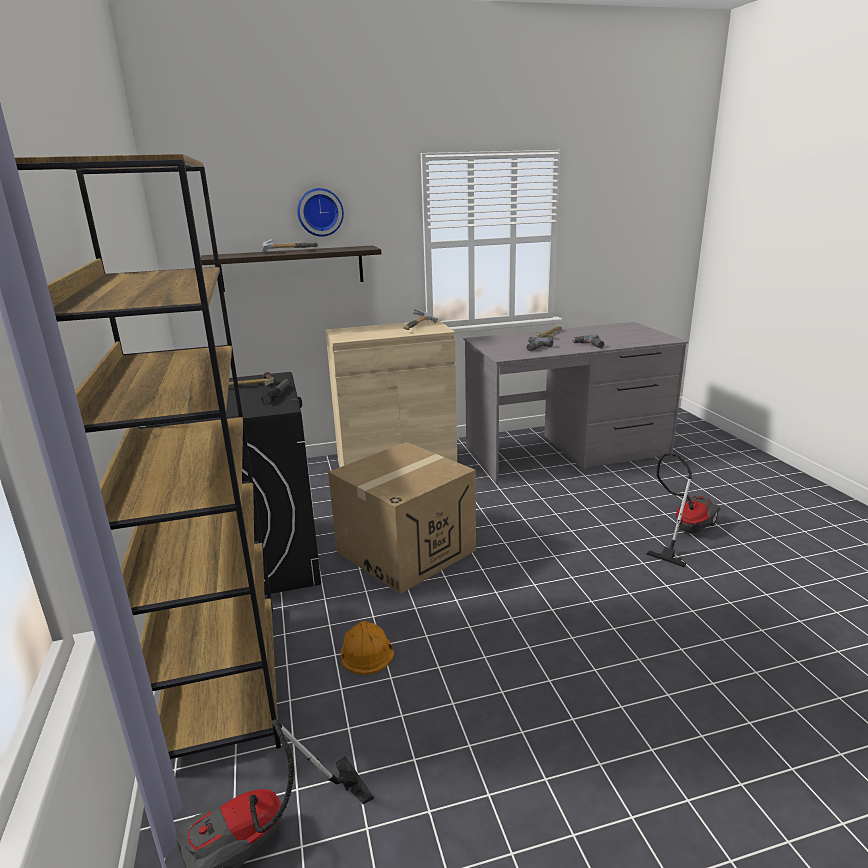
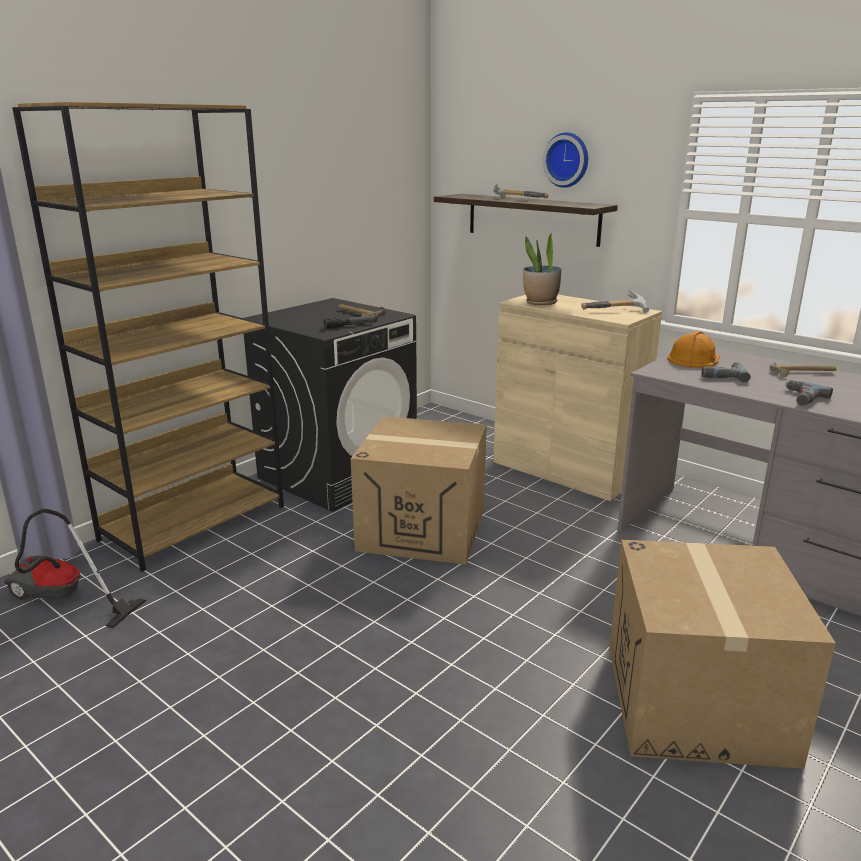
camera: 55 degrees right, 0 degrees up
(360, 335) = (540, 303): none -> potted plant
(365, 650) = (266, 564): orange hard hat -> orange hard hat (694, 359)
(683, 531) = (697, 702): vacuum cleaner -> cardboard box

